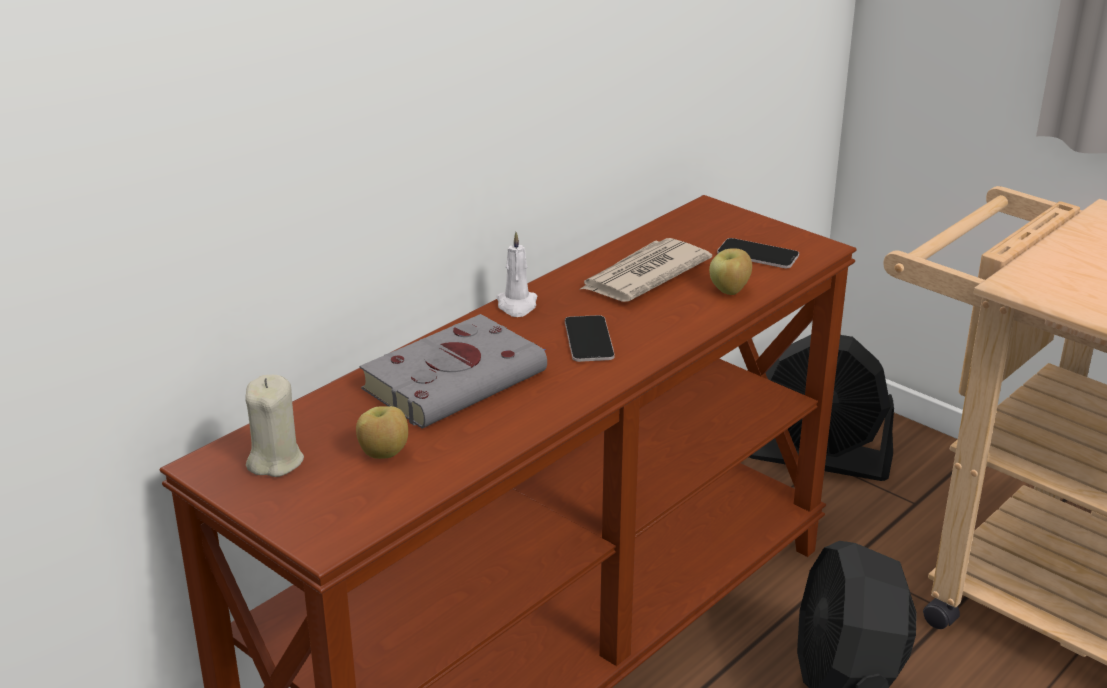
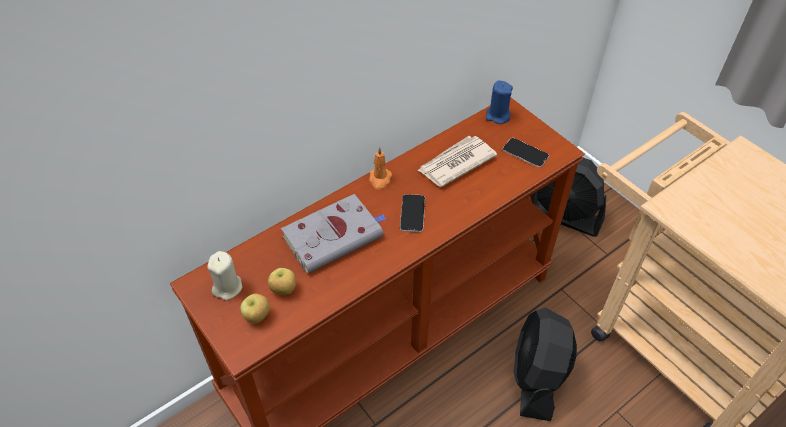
camera: 10 degrees right, 20 degrees up
(517, 305) = (380, 179): white candle -> orange candle
(695, 218) = (497, 116): none -> blue candle
(730, 291) = (501, 182): apple -> apple (257, 317)

